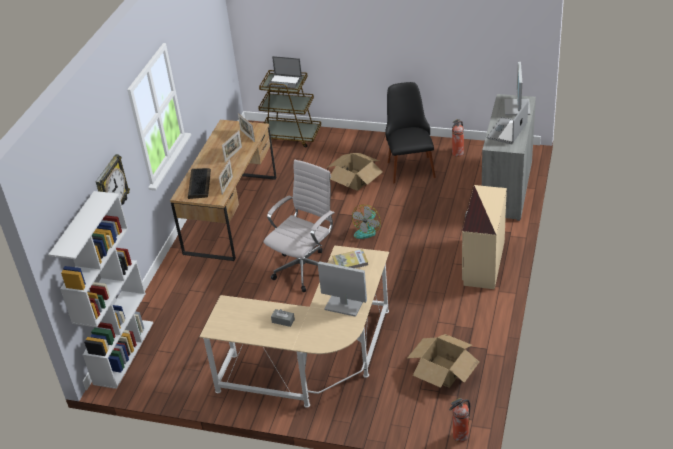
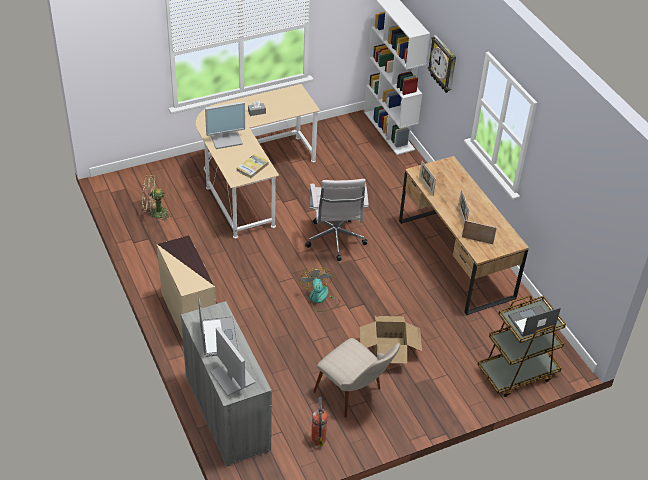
camera: 135 degrees right, 5 degrees up
(199, 184) = (451, 177): keyboard -> none
(409, 164) = (355, 396): black chair -> beige chair
(443, 371) = (155, 213): cardboard box -> green fan
(459, 436) = (112, 180): fire extinguisher -> none

